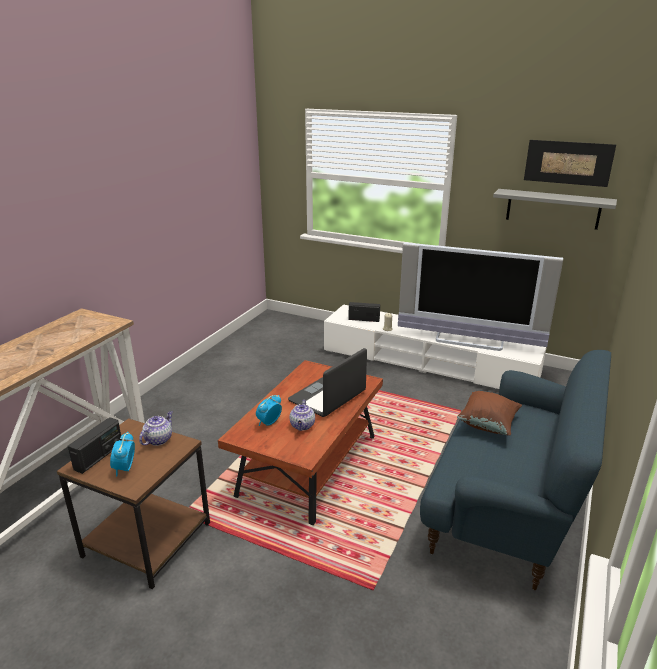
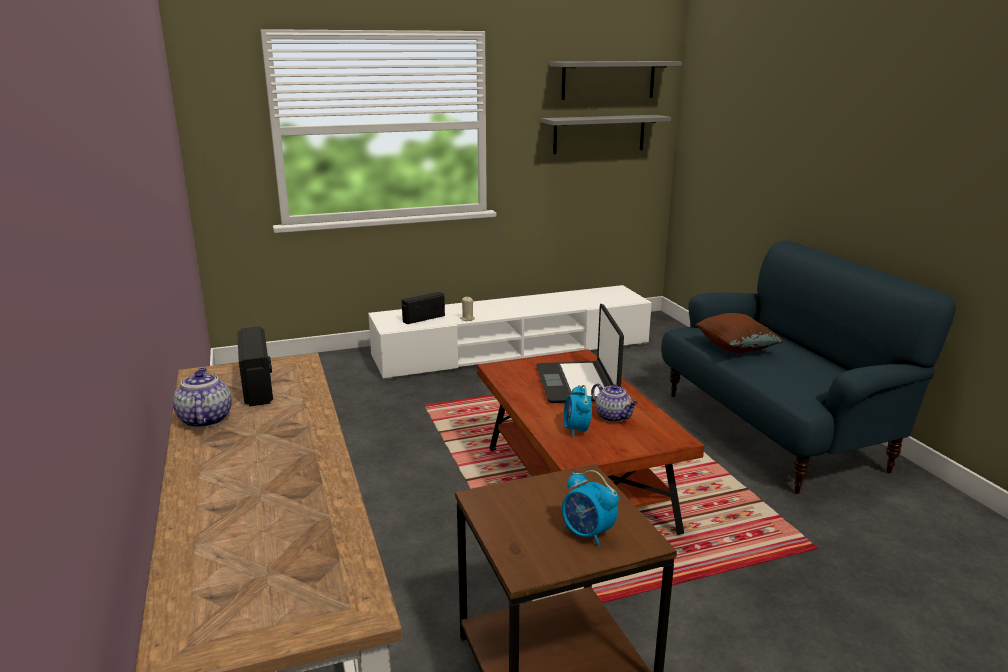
camera: 45 degrees left, 5 degrees down
(99, 456) = (525, 544): radio -> radio (258, 386)
(158, 439) = (549, 488): teapot -> teapot (205, 419)
(470, 340) = (562, 303): television -> none
(568, 162) = (608, 80): picture -> grey shelf

